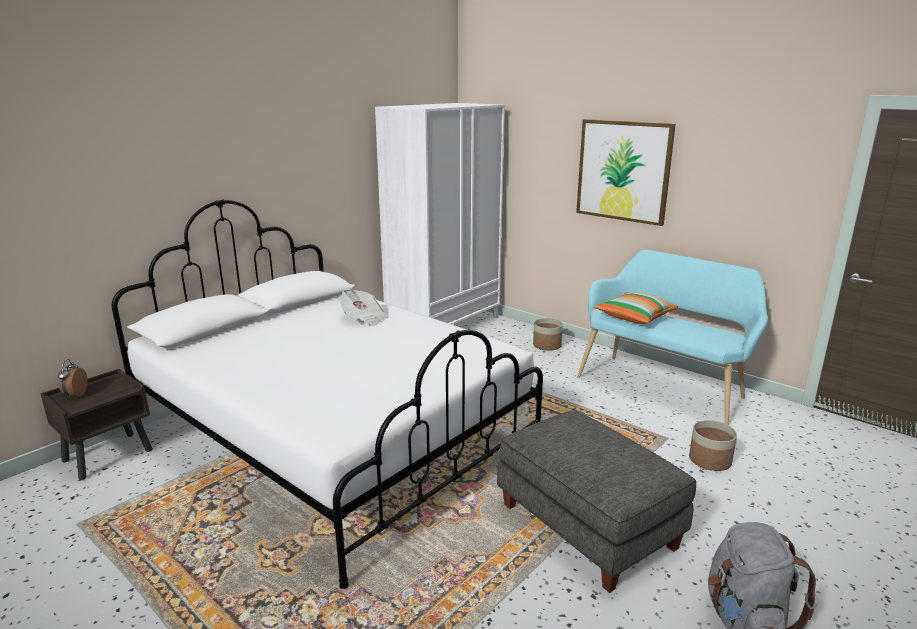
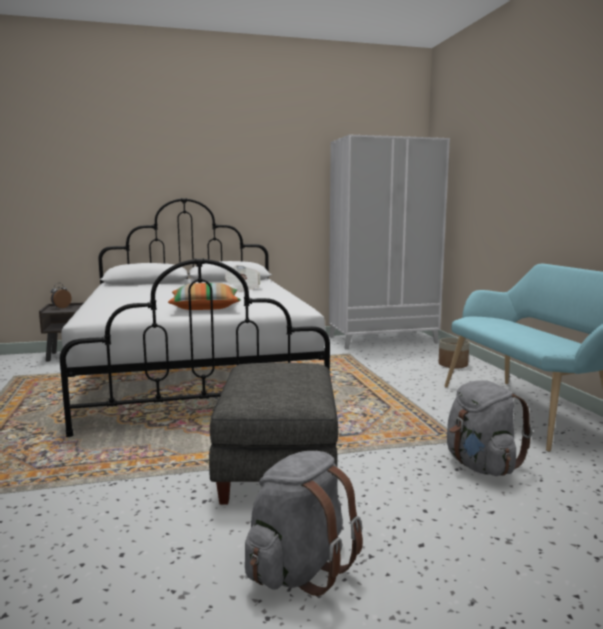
camera: 35 degrees right, 10 degrees down
(623, 171) = (530, 183): picture -> none
(635, 317) = (494, 324): pillow -> pillow (205, 308)
(710, 460) = (480, 466): planter -> grey backpack

